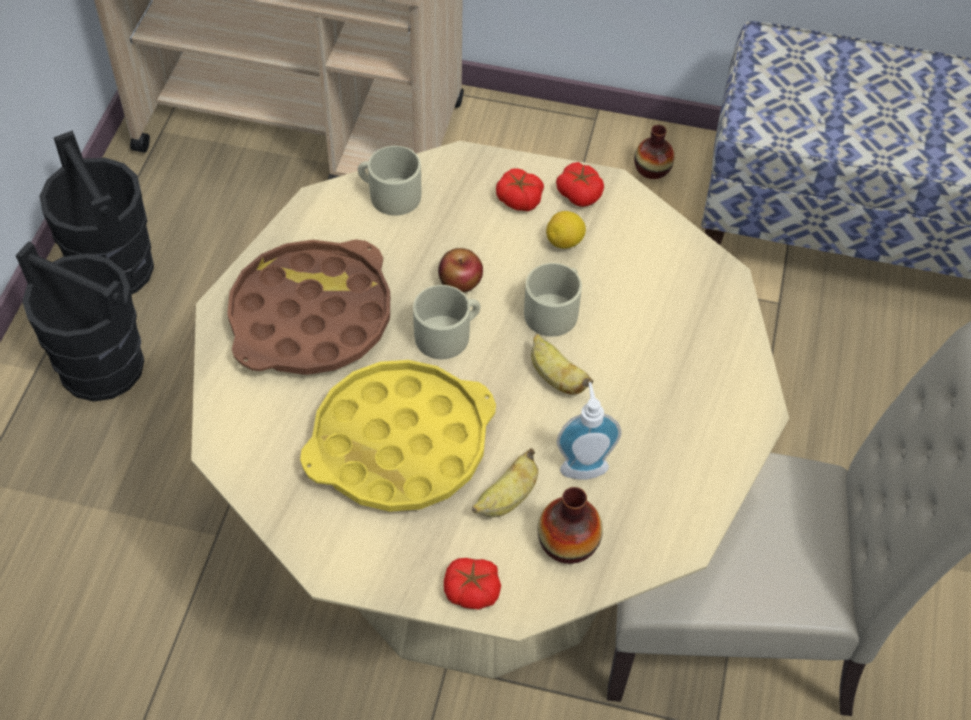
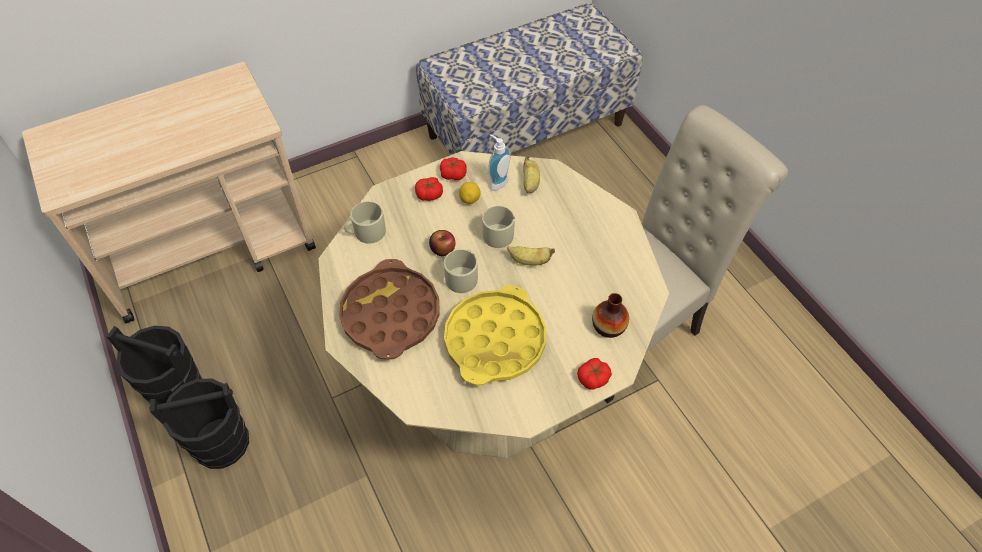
camera: 40 degrees left, 0 degrees up
(507, 499) = (565, 328): banana -> banana (530, 183)
(583, 464) = (579, 289): soap dispenser -> soap dispenser (496, 182)
(652, 169) = (405, 162): vase -> none

